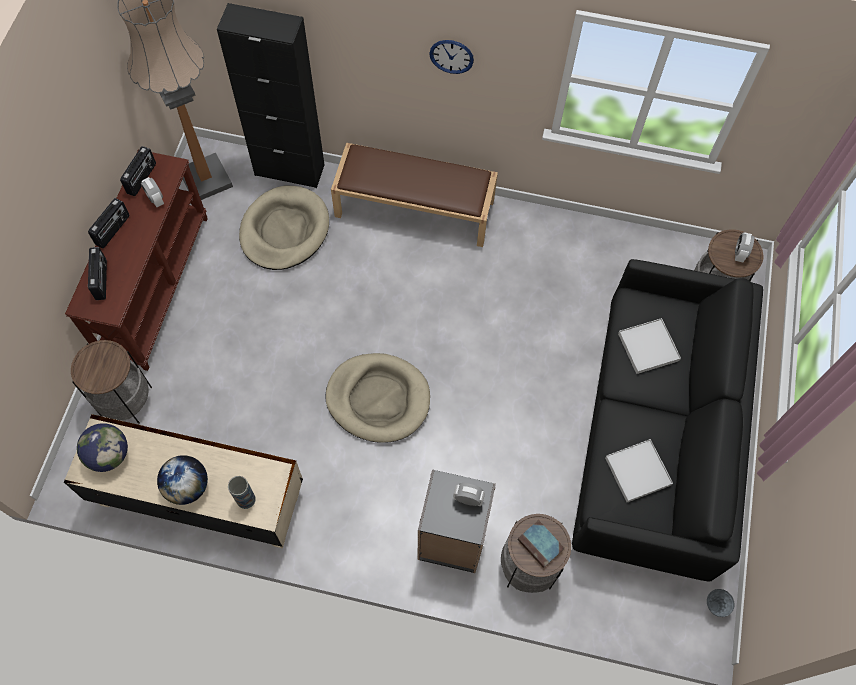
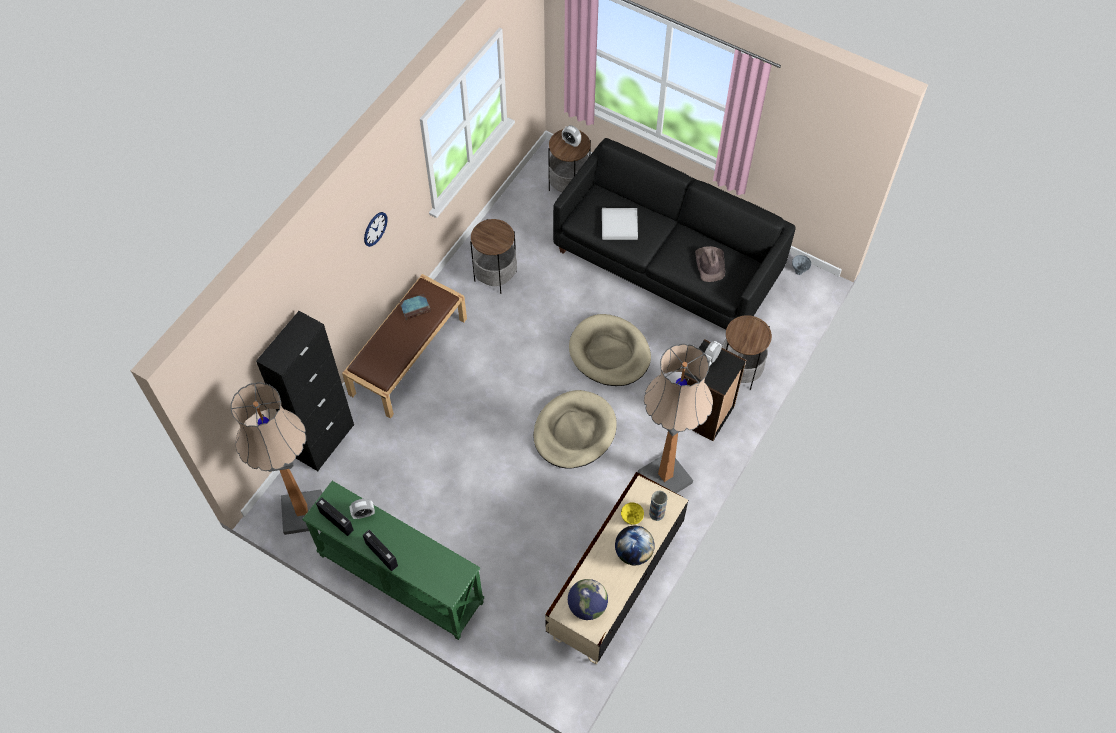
camera: 70 degrees left, 5 degrees down
(102, 280) = (429, 572): radio -> none
(126, 401) = (506, 626): side table -> side table (495, 276)
(155, 286) = (400, 579): brown console table -> green console table
(229, 473) = (631, 520): none -> yellow vase
(284, 230) = (387, 461): beige dog bed -> beige dog bed (609, 353)
(349, 516) = (665, 478): none -> floor lamp
(541, 545) = (749, 333): book -> book (416, 308)
(638, 471) = (710, 264): white tray -> brown hat

